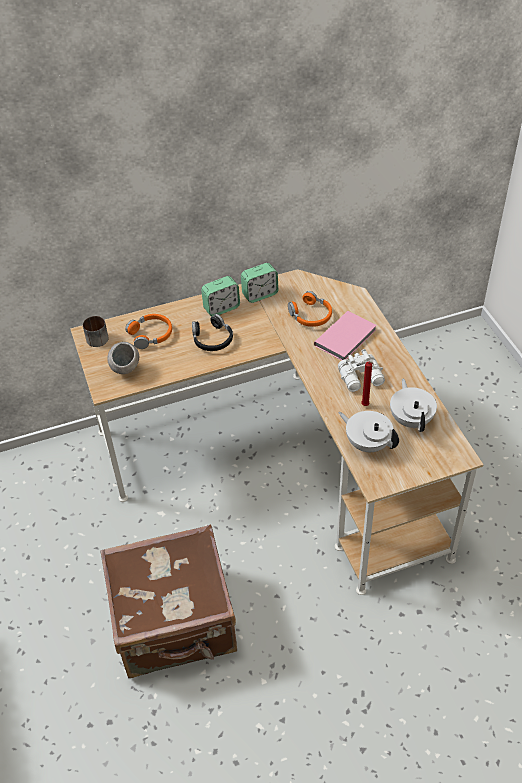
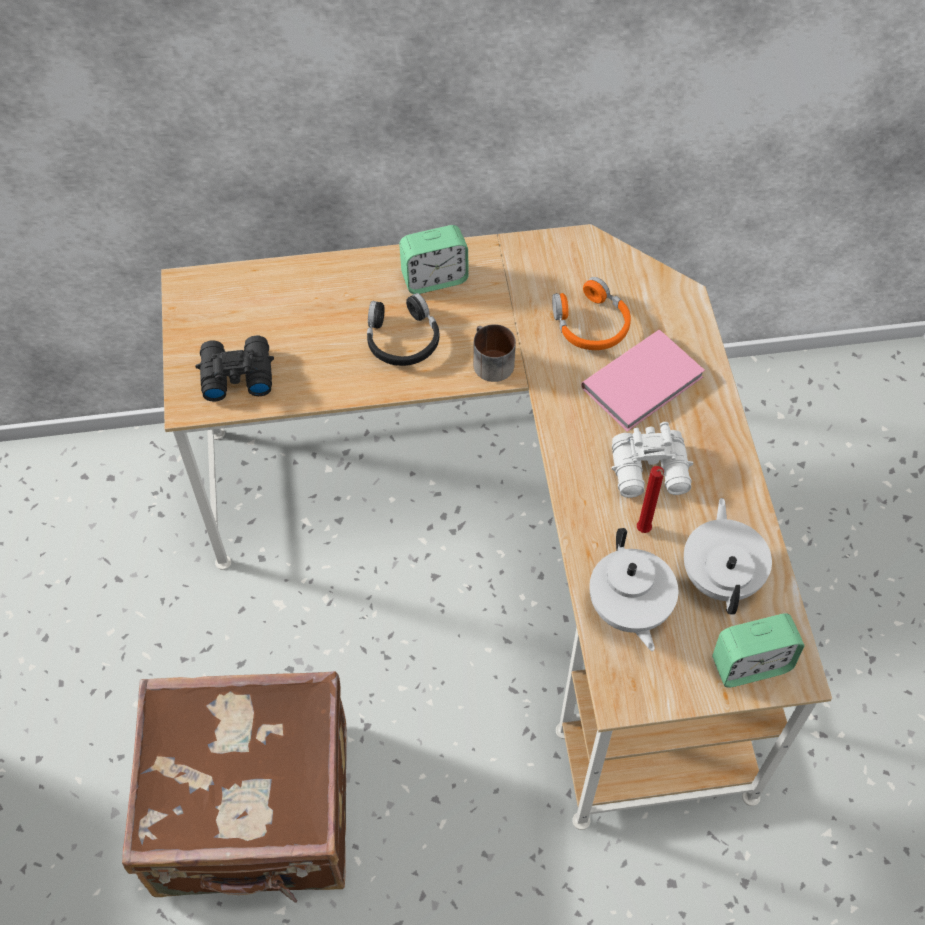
camera: 10 degrees right, 10 degrees up
(94, 338) = (198, 297): mug -> mug (489, 362)
(126, 371) = (235, 374): grey bowl -> black binoculars
(151, 335) = (297, 309): orange headphones -> none
(260, 294) = (510, 263): alarm clock -> alarm clock (750, 664)
(367, 443) = (628, 609): white teapot -> white teapot turned 150 degrees counterclockwise

